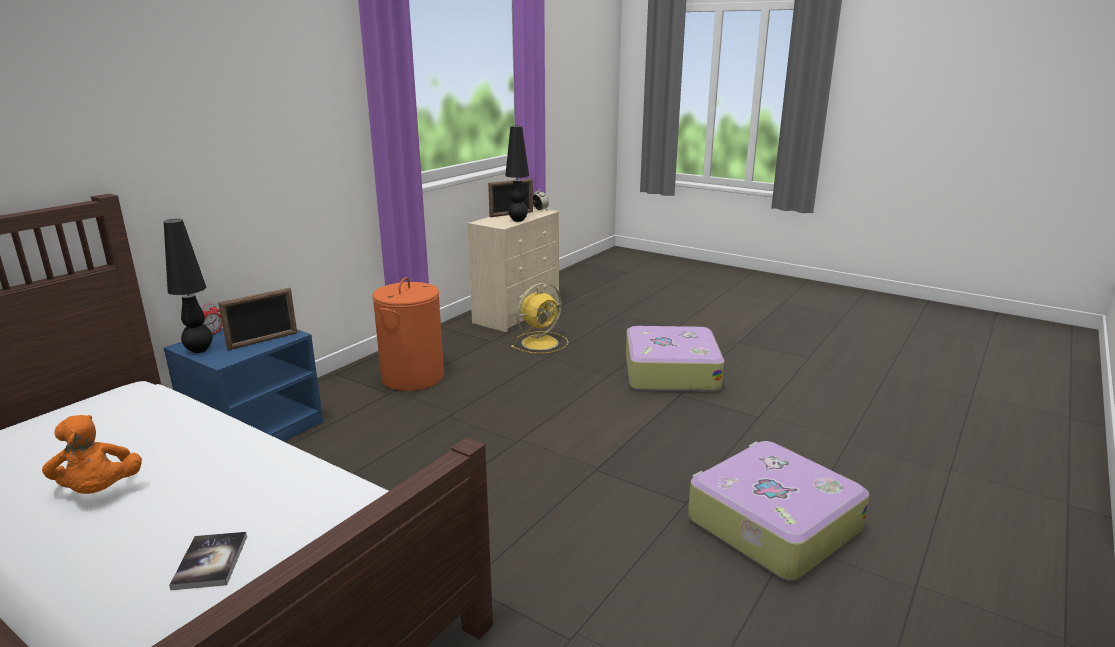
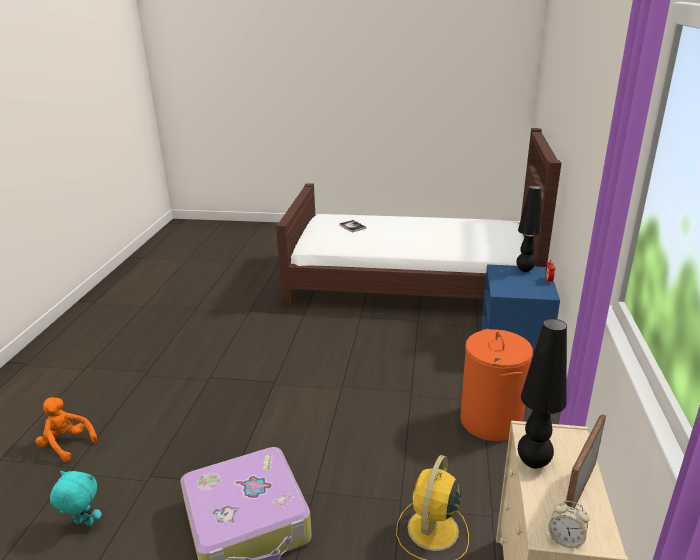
camera: 155 degrees right, 5 degrees up
(99, 491) = (424, 229): orange plush toy -> orange plush toy (67, 444)
(263, 341) = (506, 284): picture frame -> none
(770, 524) = (156, 378): suitcase -> none
(813, 400) = (83, 523): none -> turquoise plush toy

